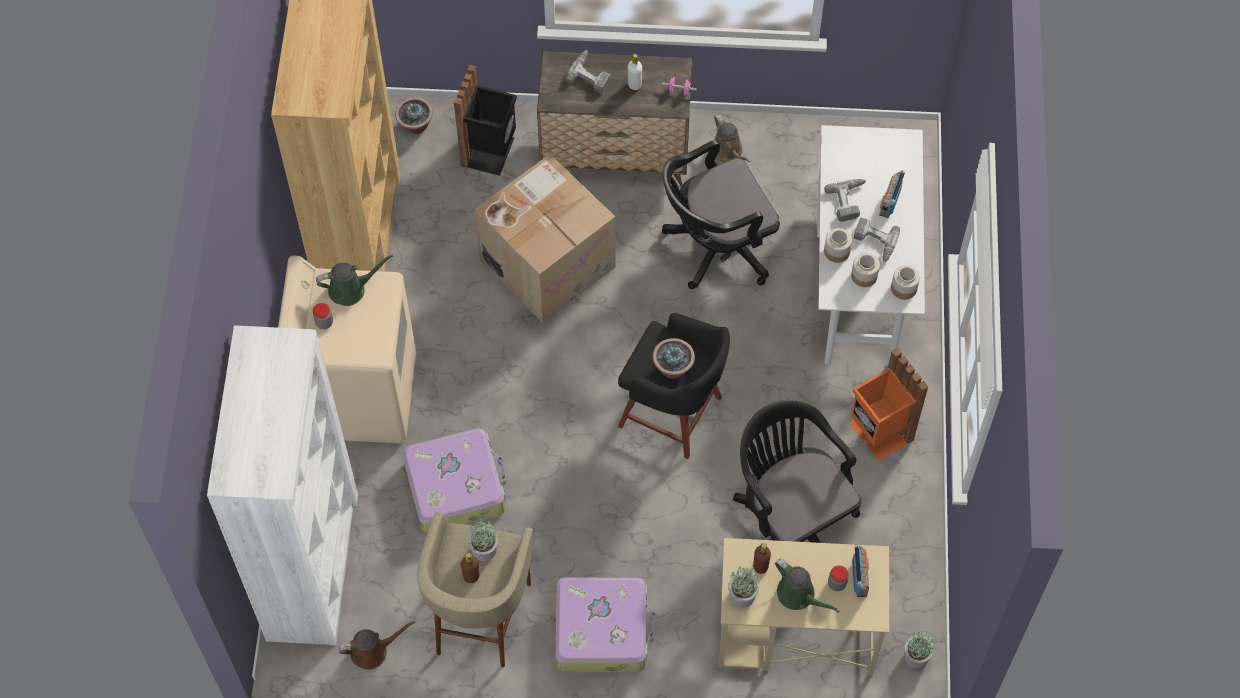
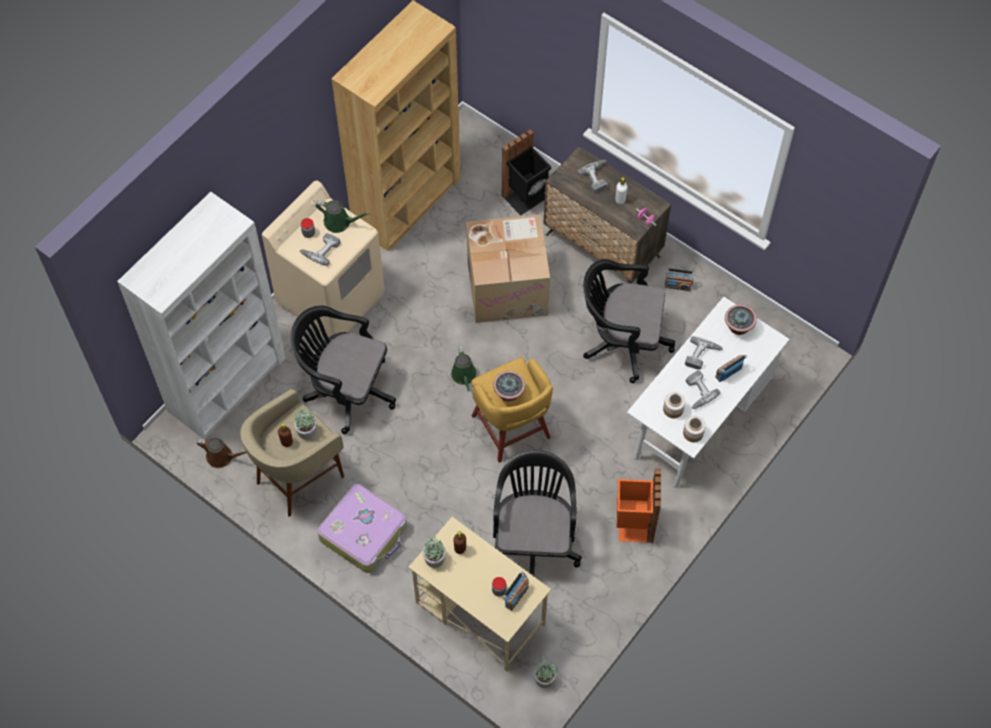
camera: 35 degrees right, 0 degrees up
(353, 333) = (320, 250): none -> power drill
(415, 126) = (493, 154): potted plant -> potted plant (738, 327)
(456, 486) = (345, 390): suitcase -> black office chair
(673, 414) = (511, 429): black stool -> yellow stool
(728, 152) = (677, 286): brown watering can -> radio
(799, 595) = (469, 582): green watering can -> green watering can (464, 376)
(837, 252) = (667, 383): jar -> none

